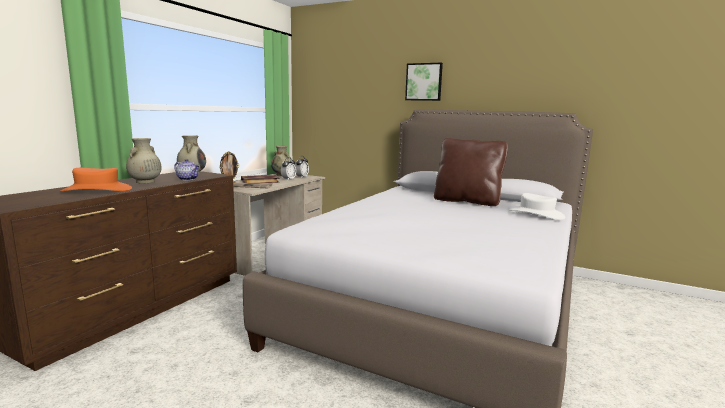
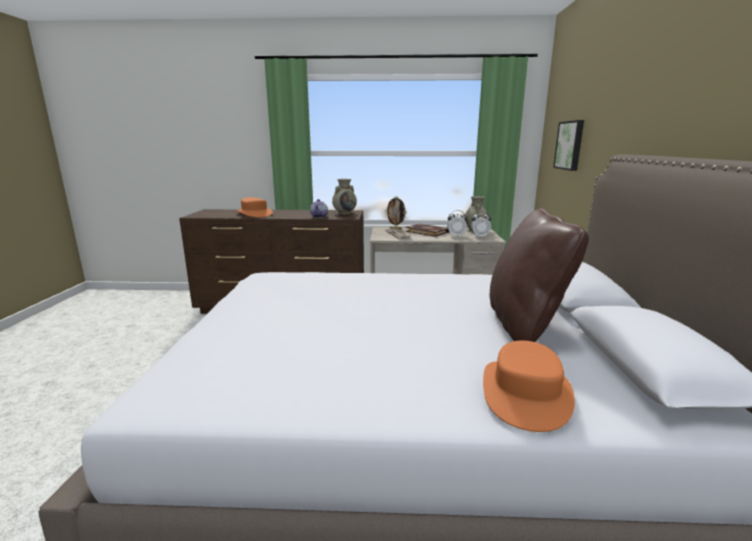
camera: 65 degrees right, 5 degrees up
(145, 182) = (294, 214): beige vase -> none
(424, 82) = (648, 102): picture -> picture (570, 145)
(536, 214) = (525, 393): white hat -> orange hat

